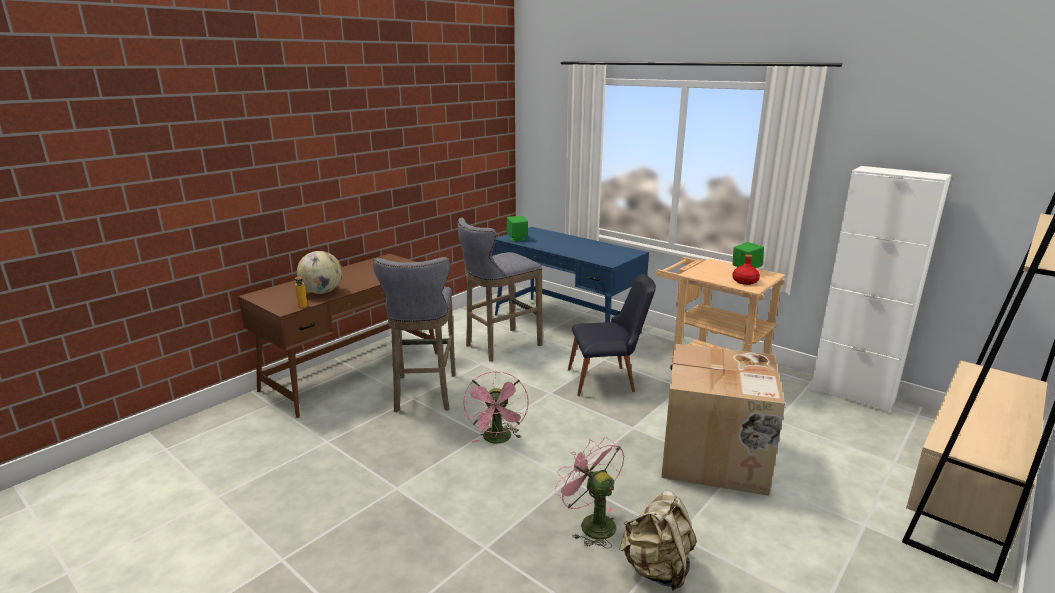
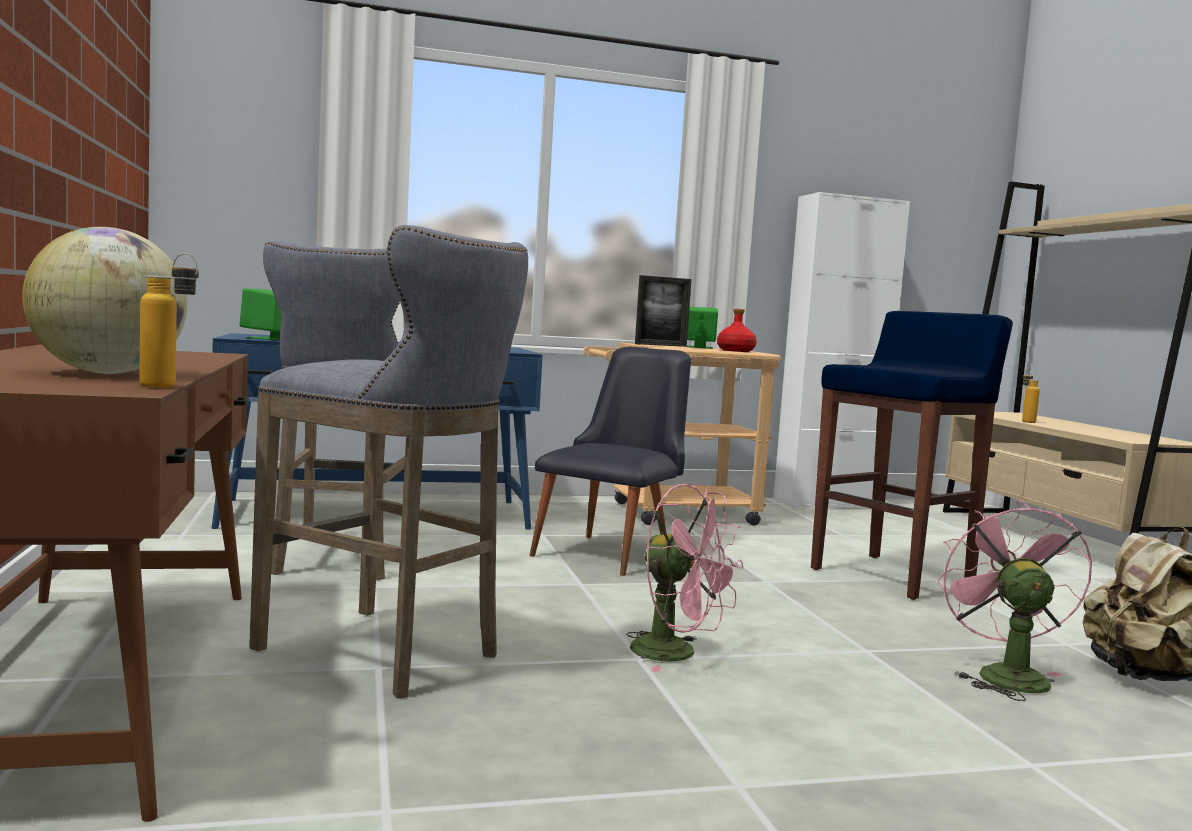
camera: 55 degrees left, 15 degrees down
(591, 523) = (1004, 675): pink fan -> pink fan turned 90 degrees clockwise
(704, 268) = (660, 345): none -> picture frame
(715, 457) = (894, 576): cardboard box -> blue stool
(959, 394) = (1026, 421): none -> bottle

